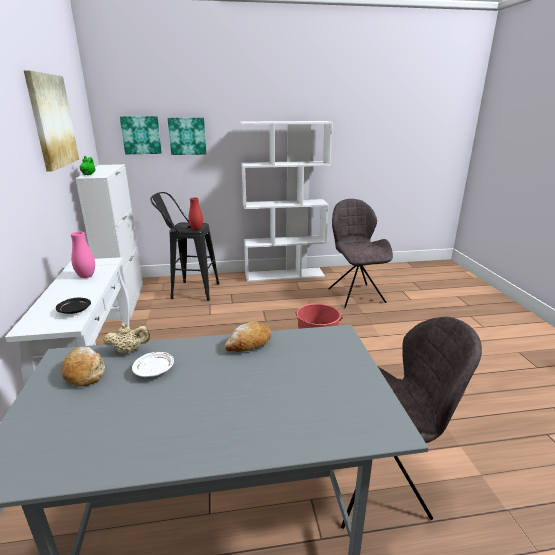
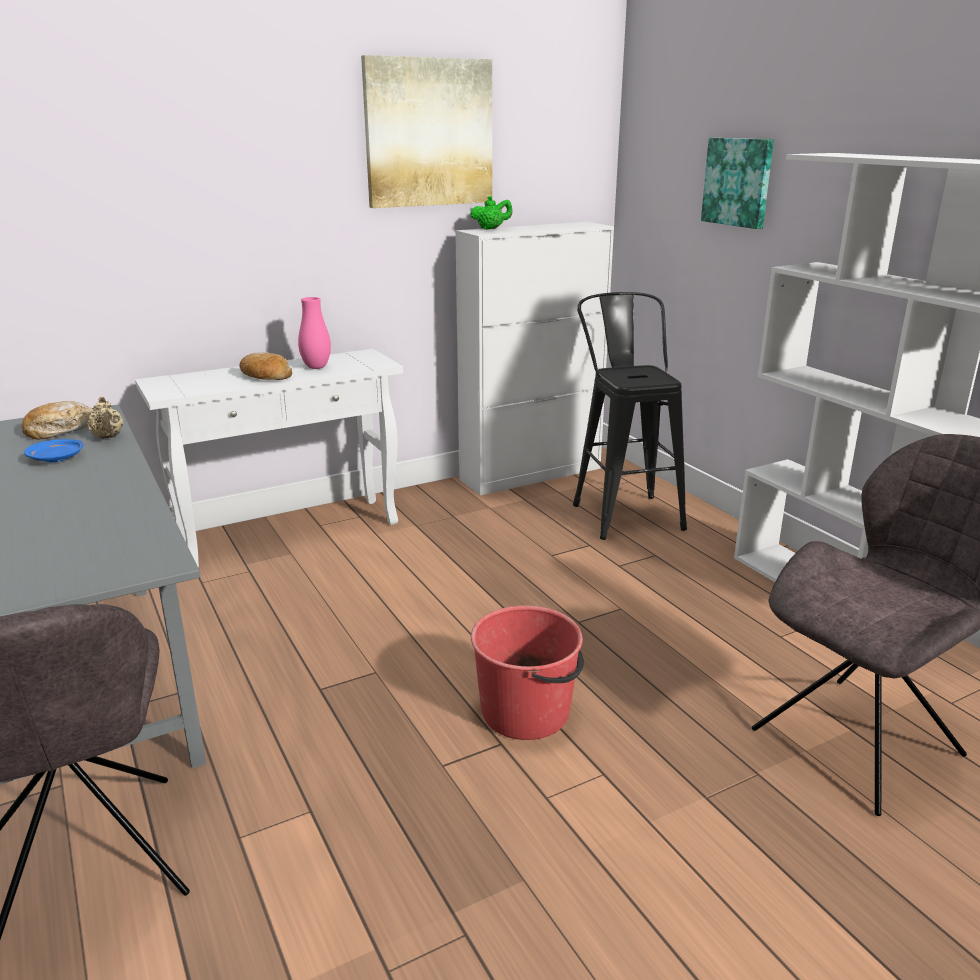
camera: 70 degrees right, 0 degrees up
(75, 311) = (203, 387): black plate -> none
(141, 135) = (671, 173): picture -> none
(154, 370) = (57, 458): white plate -> blue plate
(196, 229) = (628, 382): red vase -> none
(249, 344) = (121, 497): bread -> bread (265, 376)

